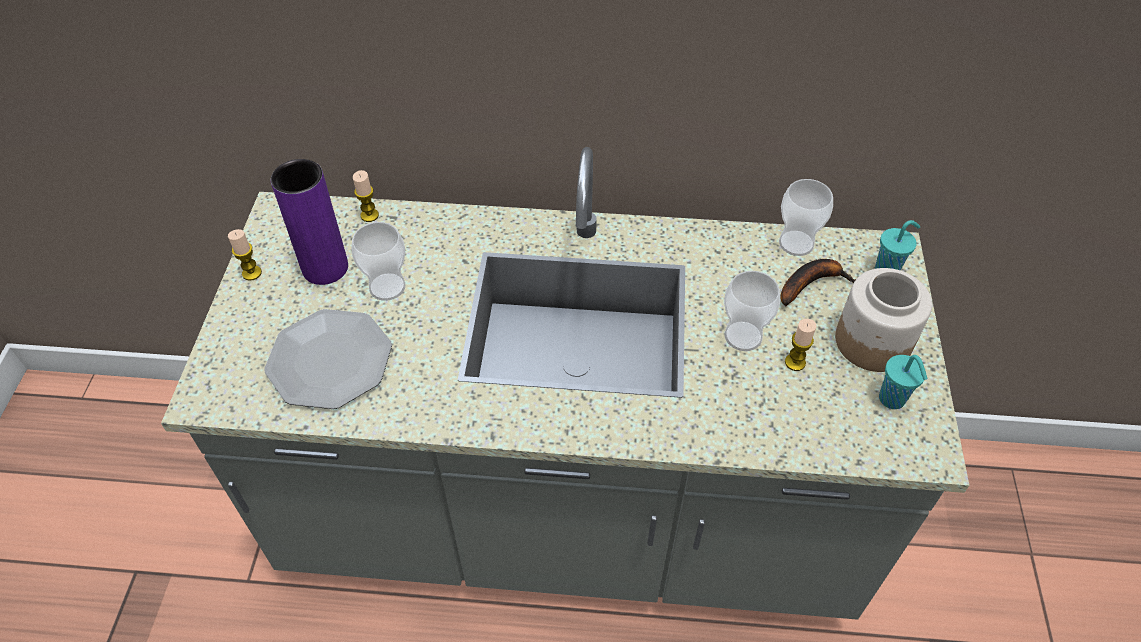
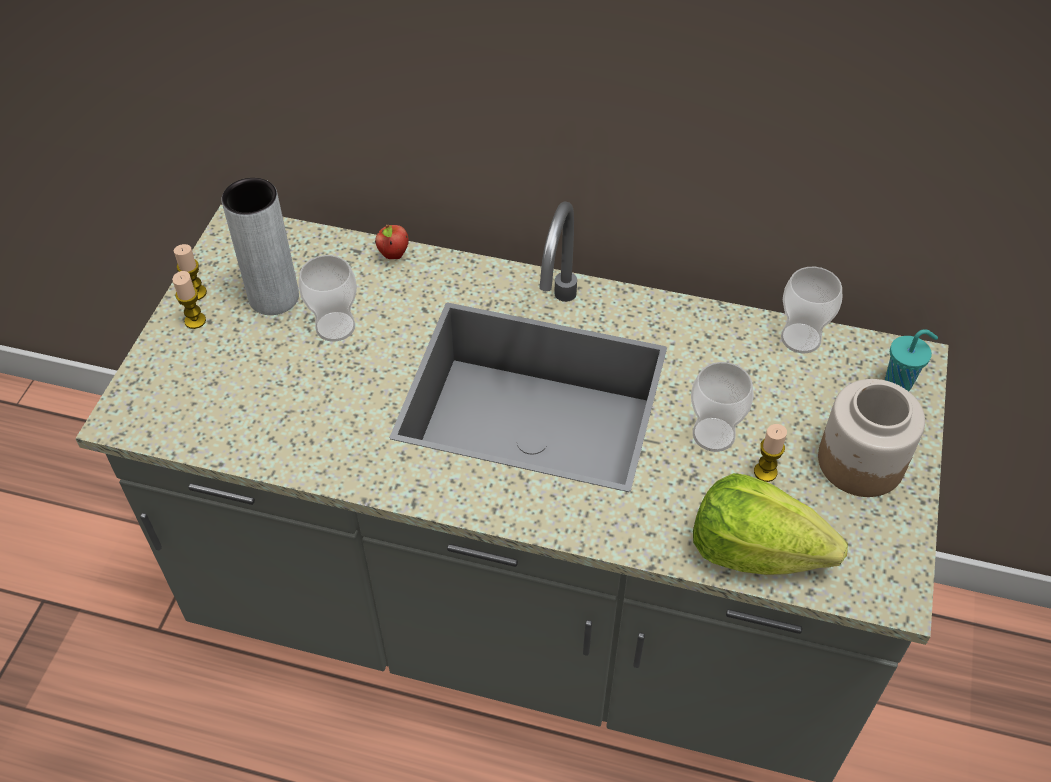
camera: 10 degrees right, 0 degrees up
(325, 268) = (274, 297): purple vase -> grey vase
(329, 360) = (259, 397): plate -> none
(369, 215) = (332, 246): candle -> candle (195, 321)
(427, 217) = (394, 256): none -> apple
(803, 433) = (755, 551): none -> lettuce
(812, 283) = (807, 386): banana -> none
(893, 400) = (867, 530): turquoise cup -> none

